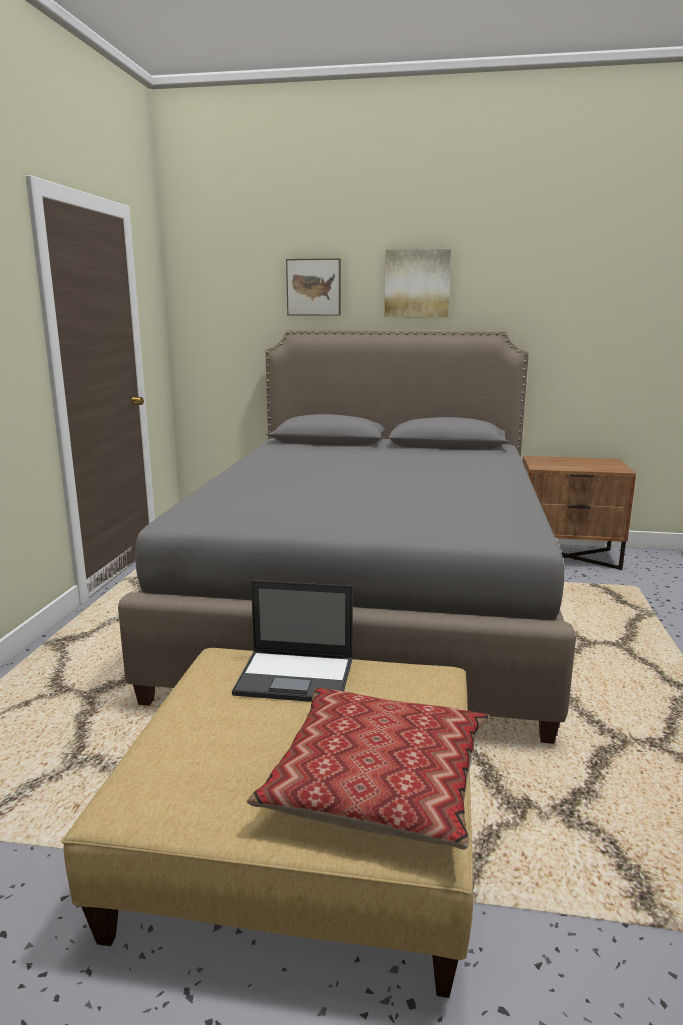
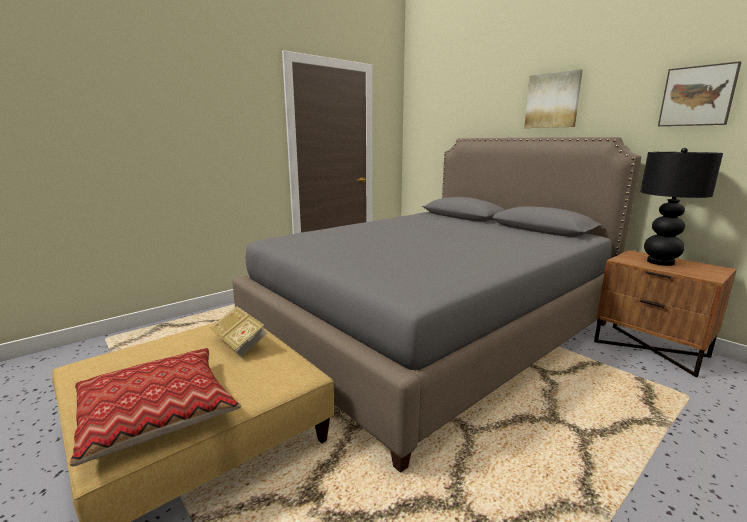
camera: 40 degrees right, 0 degrees up
(297, 677) = (240, 343): laptop -> book
(314, 287) = (481, 108): picture -> picture (697, 96)
(568, 463) = (660, 262): none -> black table lamp

